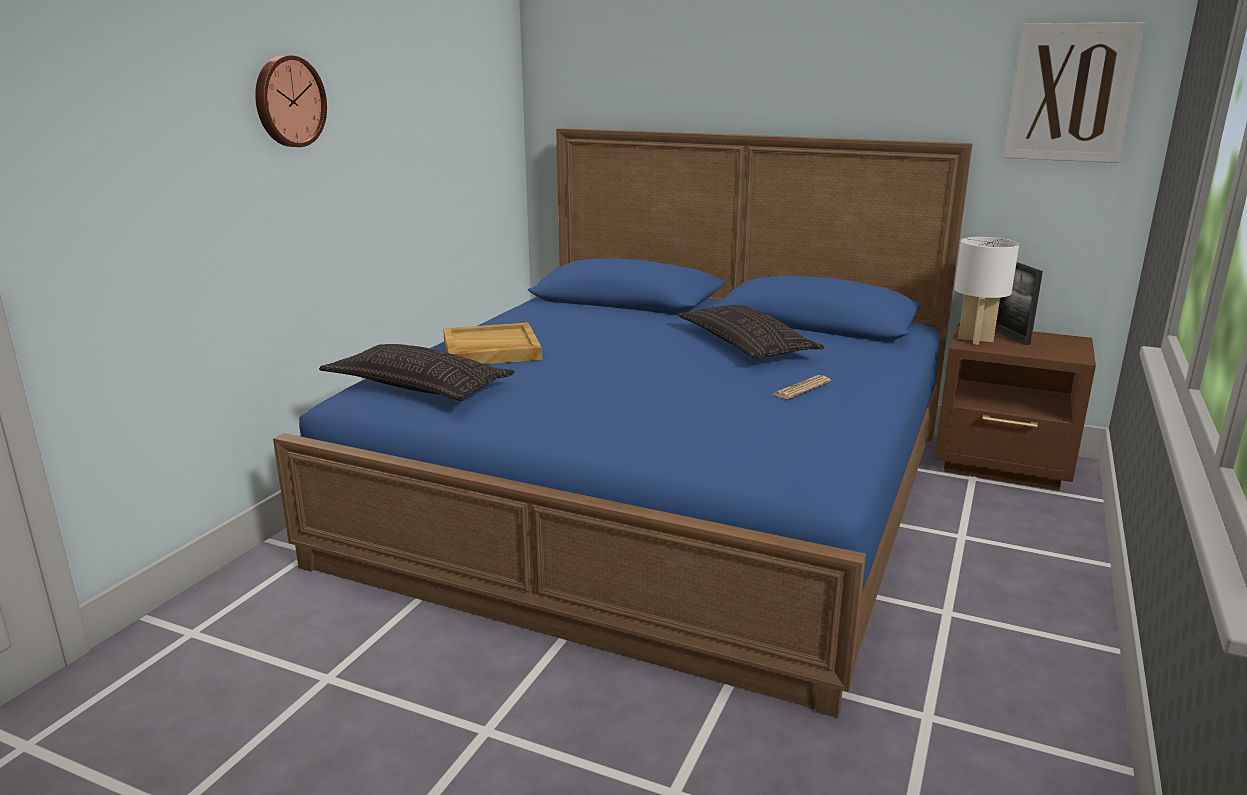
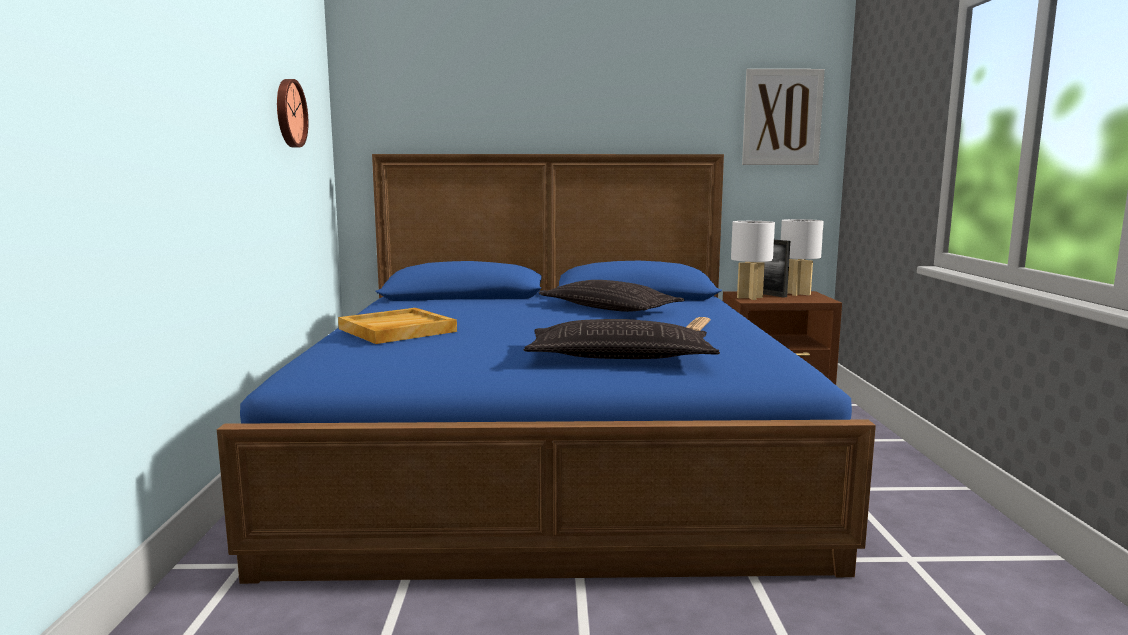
camera: 25 degrees left, 10 degrees down
(288, 101) = (187, 79): wall clock -> wall clock (289, 113)
(418, 385) = (362, 359): pillow -> pillow (620, 356)
(1055, 340) = (798, 294): none -> white table lamp

